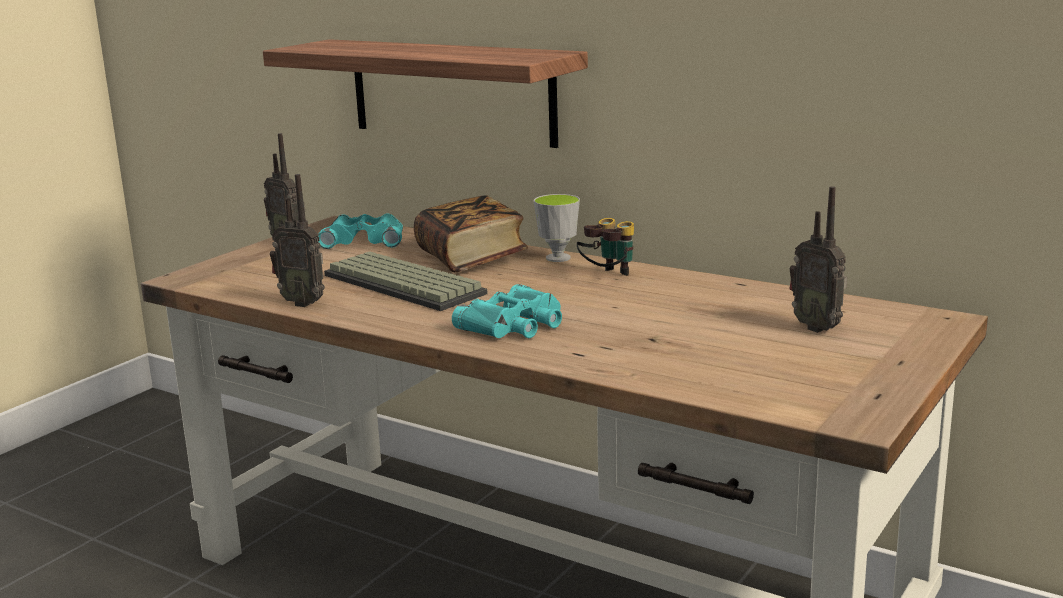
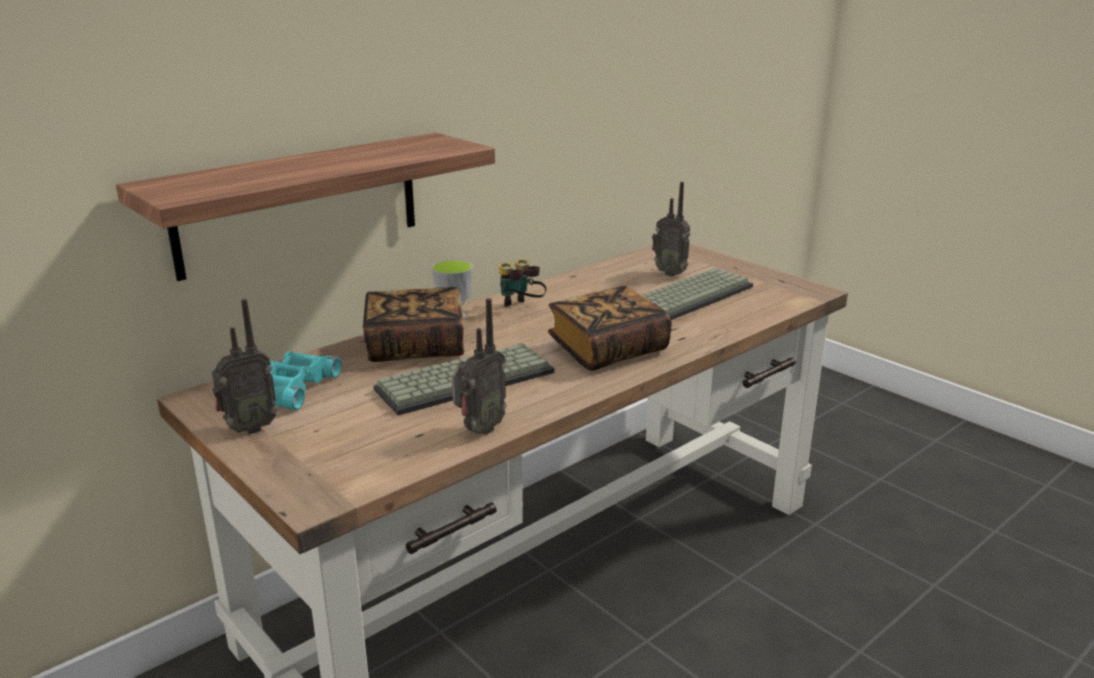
camera: 75 degrees left, 5 degrees up
(515, 324) = (608, 350): turquoise binoculars -> book
(734, 345) = (689, 296): none -> keyboard
(818, 327) = (670, 273): radio -> radio turned 60 degrees clockwise

